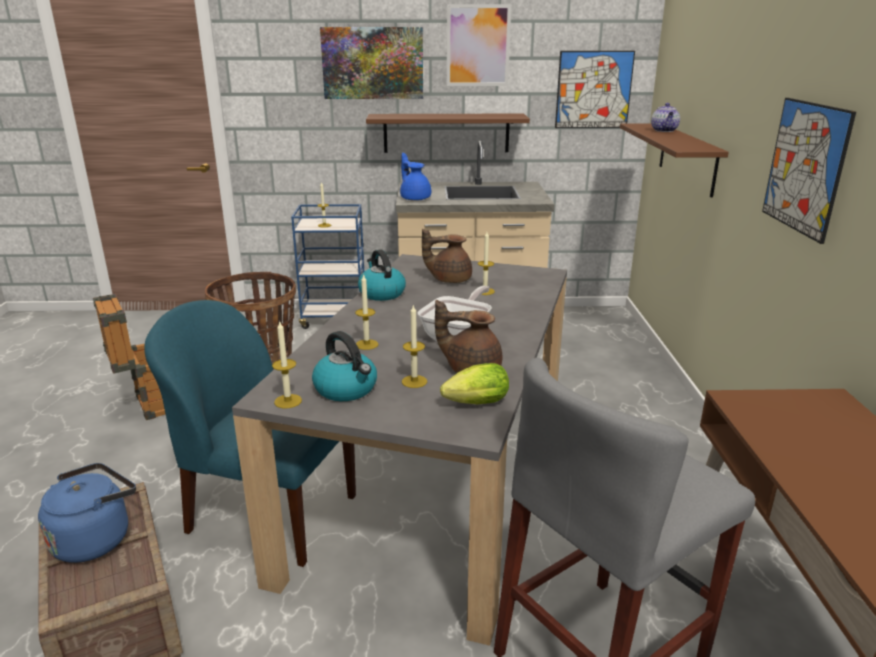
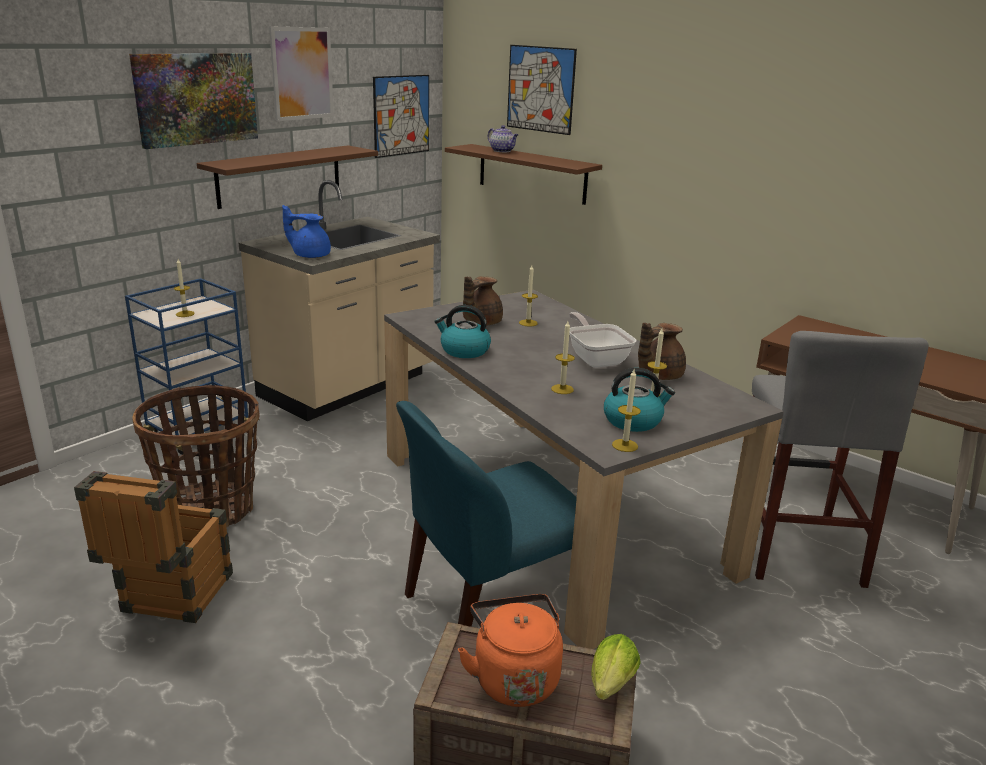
camera: 50 degrees left, 0 degrees up
(96, 538) = (513, 677): blue kettle -> orange kettle
(473, 404) = (712, 394): lettuce -> lettuce (610, 686)
(805, 167) = (713, 171): picture -> picture (540, 89)

